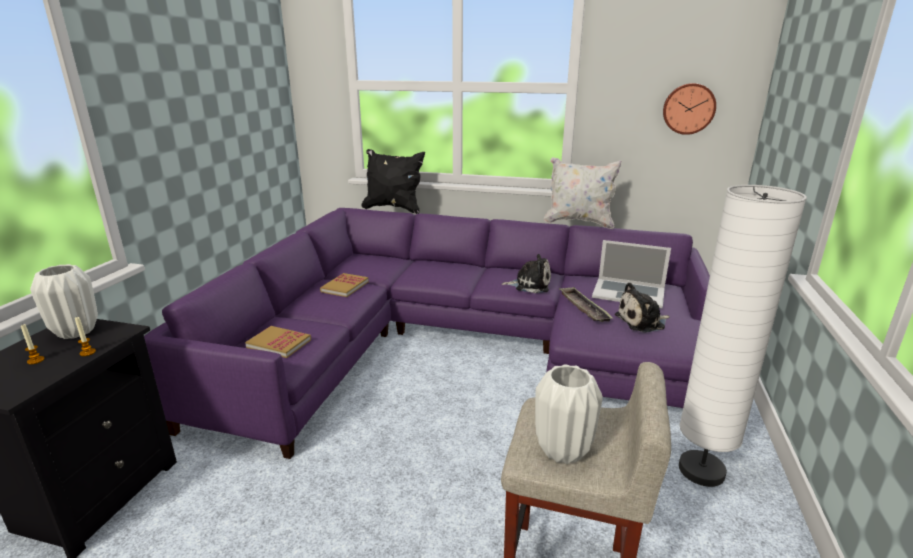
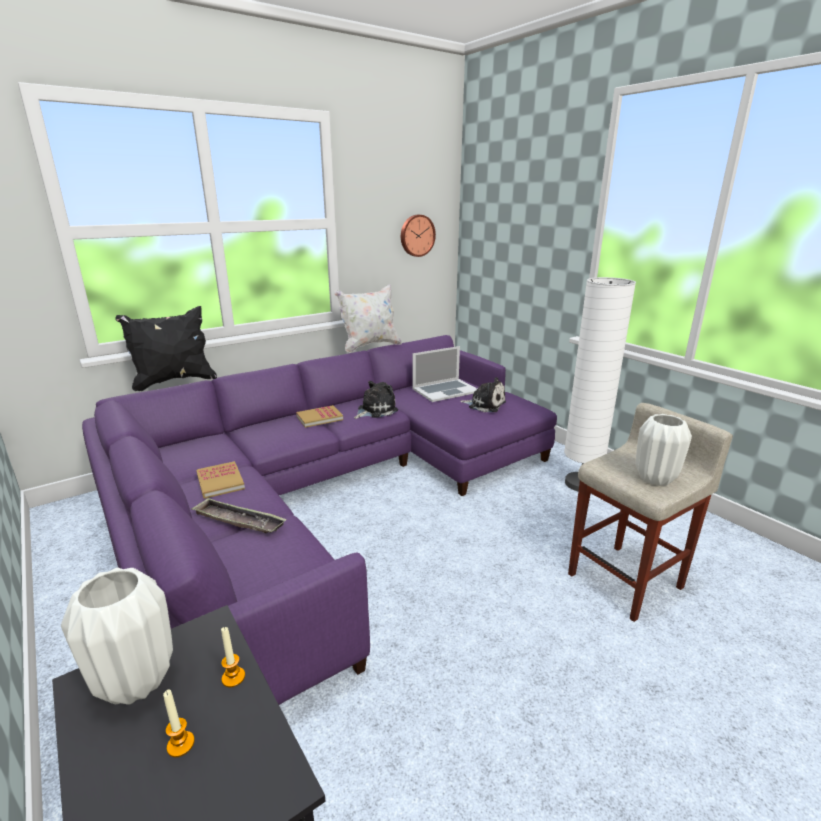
camera: 50 degrees left, 0 degrees up
(279, 343) = (274, 562): book -> book (319, 418)
(584, 308) = (440, 411): tray -> tray (239, 521)
(642, 322) = (484, 405): plush toy -> plush toy turned 90 degrees counterclockwise

